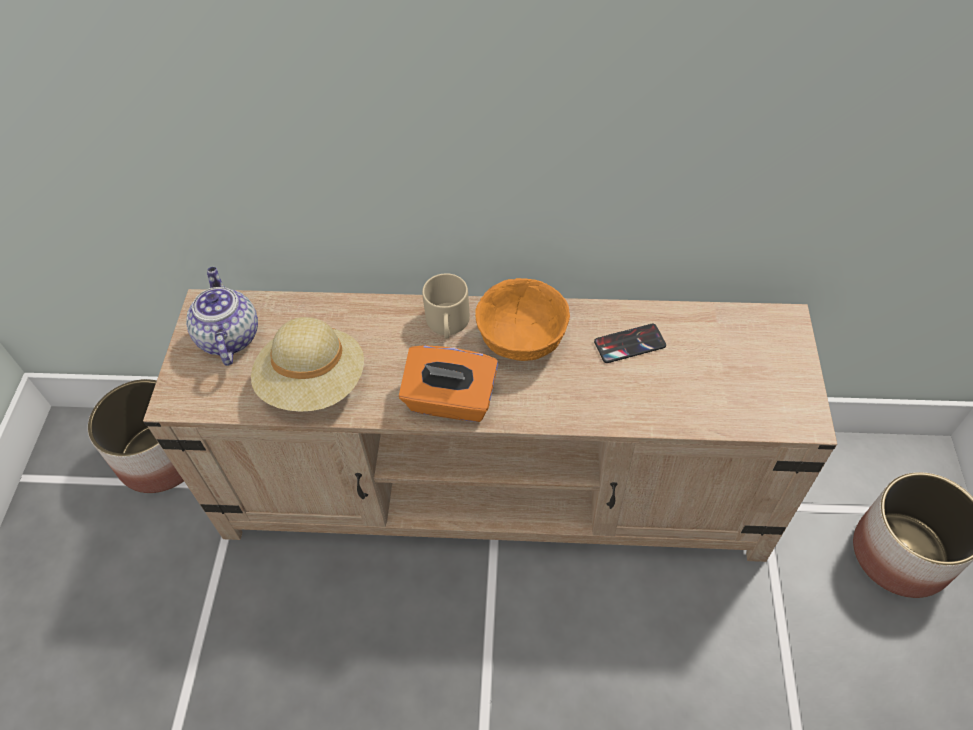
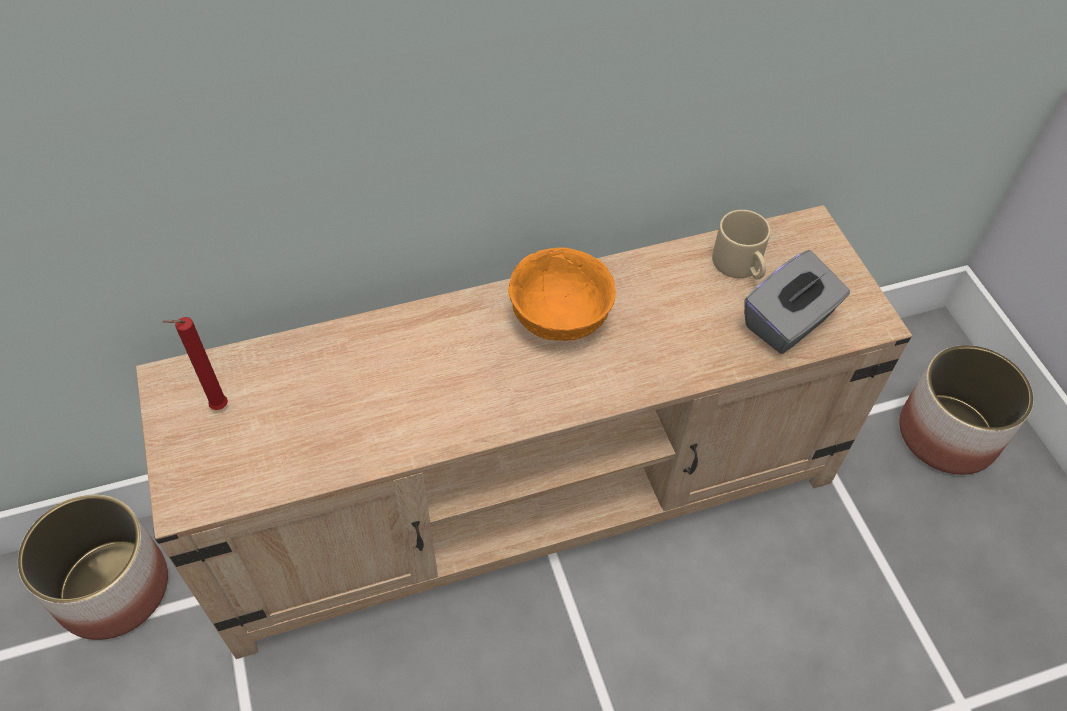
camera: 25 degrees left, 0 degrees up
(228, 336) = (216, 408): teapot -> red candle
(313, 383) = (348, 432): beige hat -> none
(448, 324) = (472, 322): beige mug -> beige mug (741, 266)
(450, 401) = (514, 406): orange tissue box -> none
(629, 343) = (672, 291): phone -> none
(722, 399) = (788, 322): none -> grey tissue box

